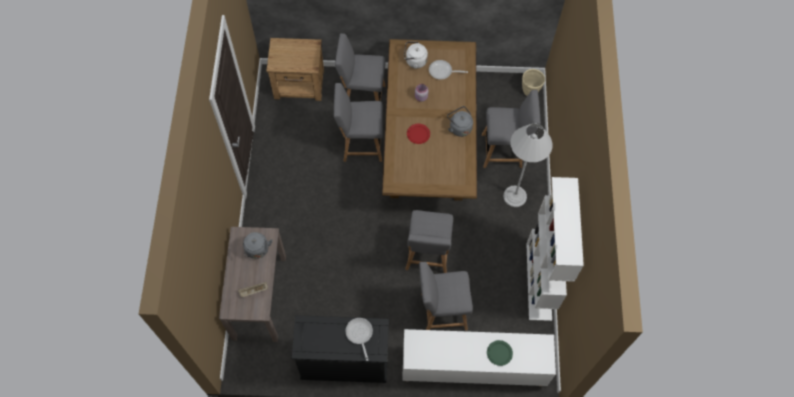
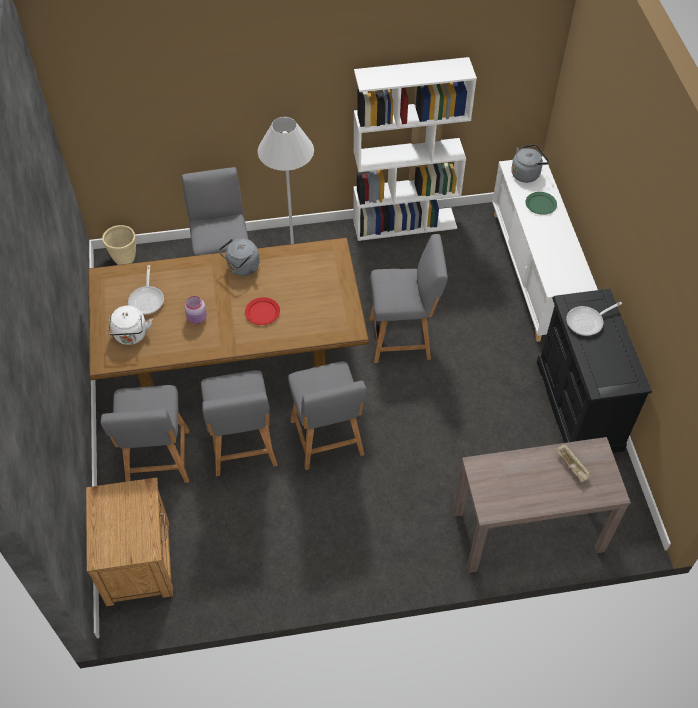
camera: 100 degrees left, 10 degrees down
(257, 250) = (507, 476): grey kettle -> grey kettle (527, 173)
(441, 311) = (475, 313): grey chair -> grey chair (328, 441)

